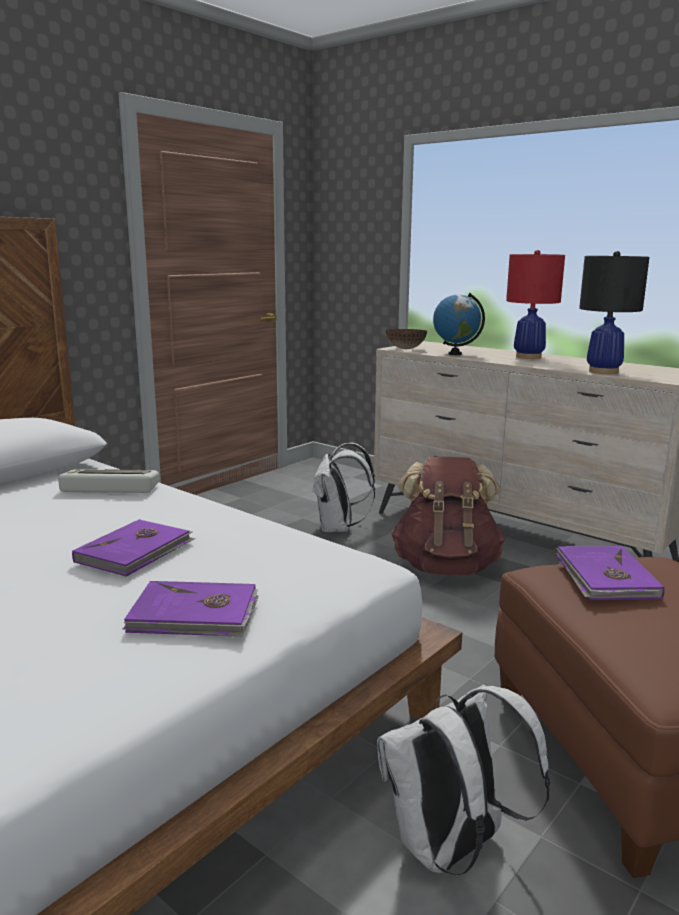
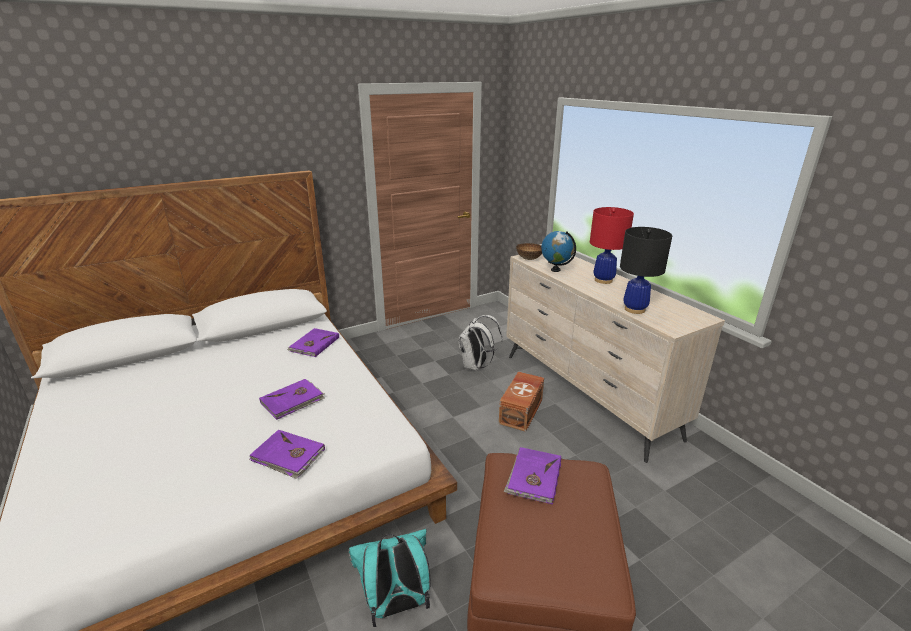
camera: 20 degrees right, 10 degrees up
(108, 488) = (314, 344): keyboard -> purple book
(446, 567) = (522, 411): brown backpack -> brown storage box
(451, 849) = (396, 605): white backpack -> turquoise backpack

